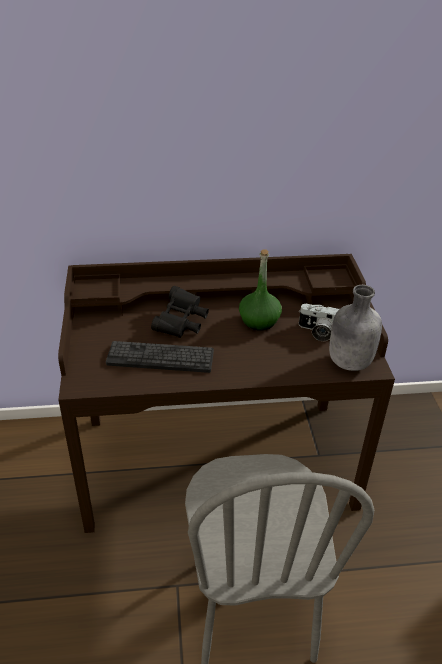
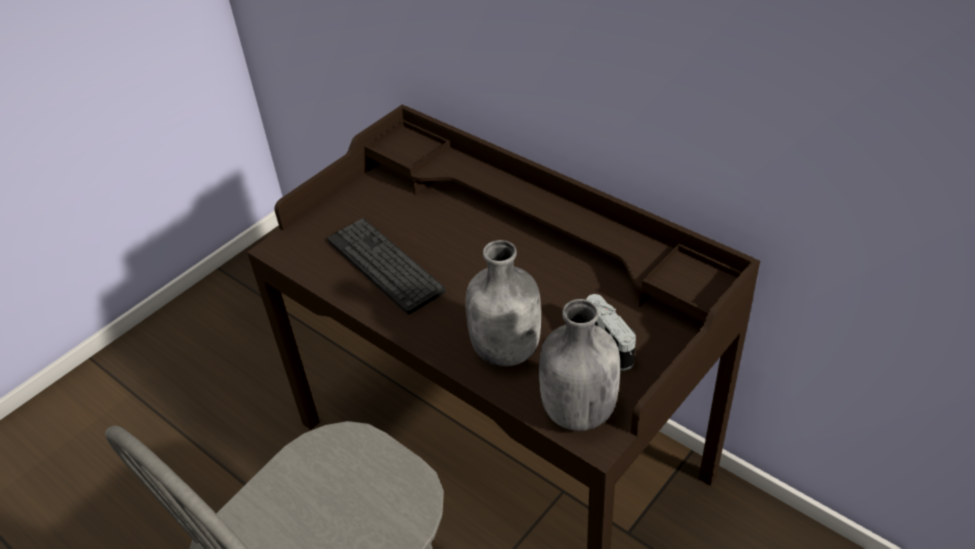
camera: 50 degrees right, 5 degrees up
(181, 323) = (459, 238): black binoculars -> none
(259, 321) = (547, 287): green bottle -> none
(282, 357) = (507, 349): none -> grey bottle

